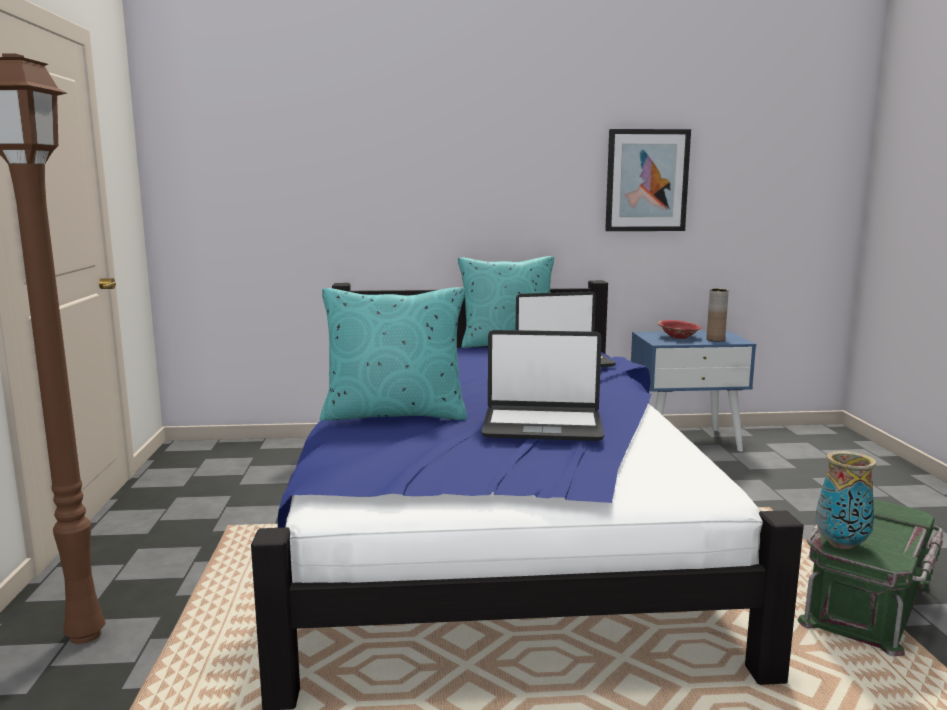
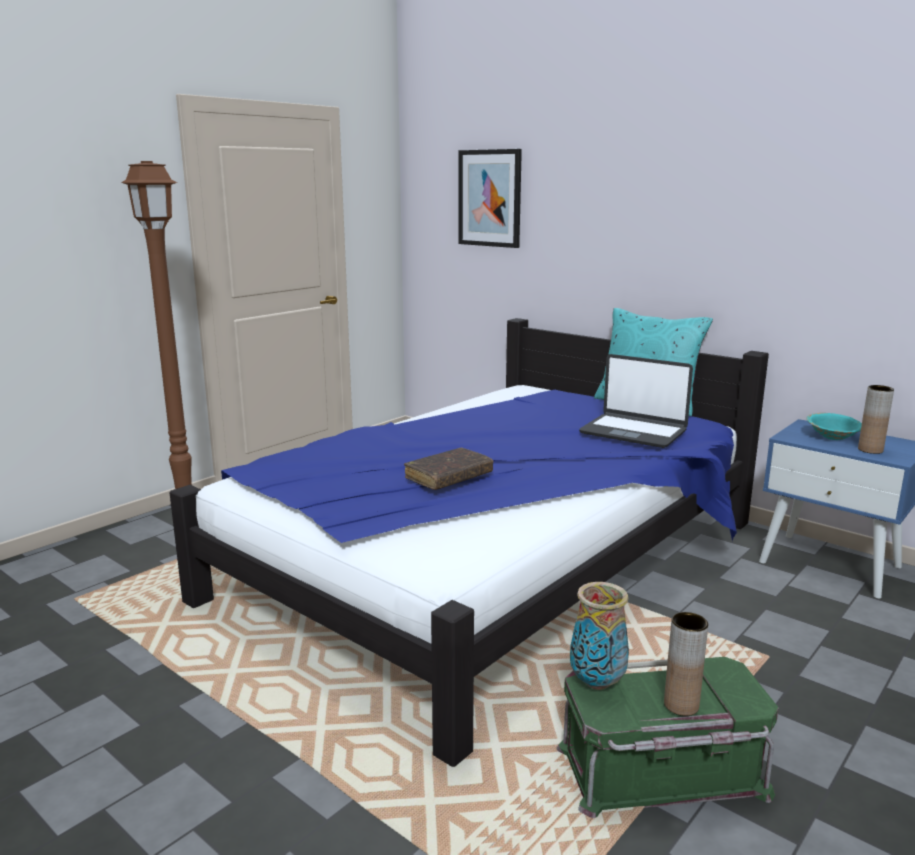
camera: 45 degrees right, 5 degrees up
(395, 414) = (392, 438): turquoise pillow -> none
(542, 425) = (449, 477): laptop -> brown book
(647, 180) = (838, 238): picture -> picture (490, 198)
(678, 337) = (832, 437): red bowl -> turquoise bowl
(894, 534) = (681, 705): none -> brown vase

